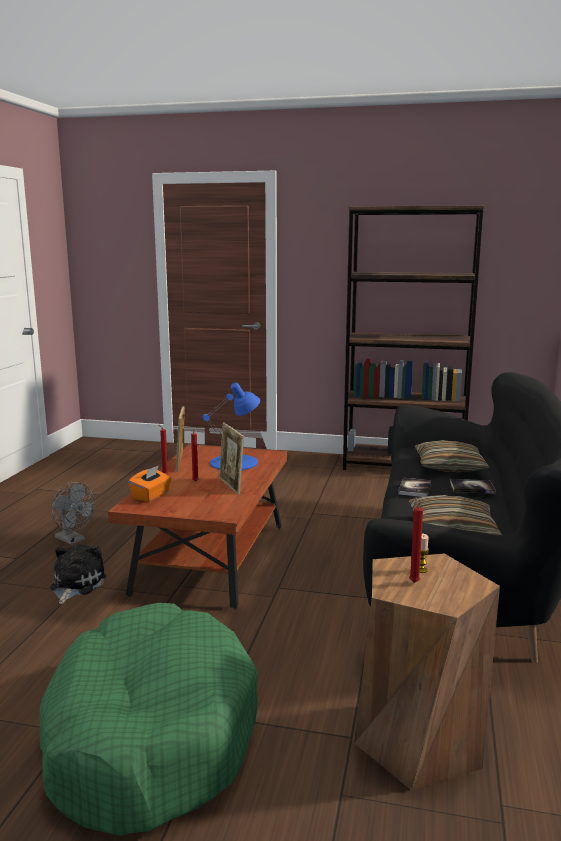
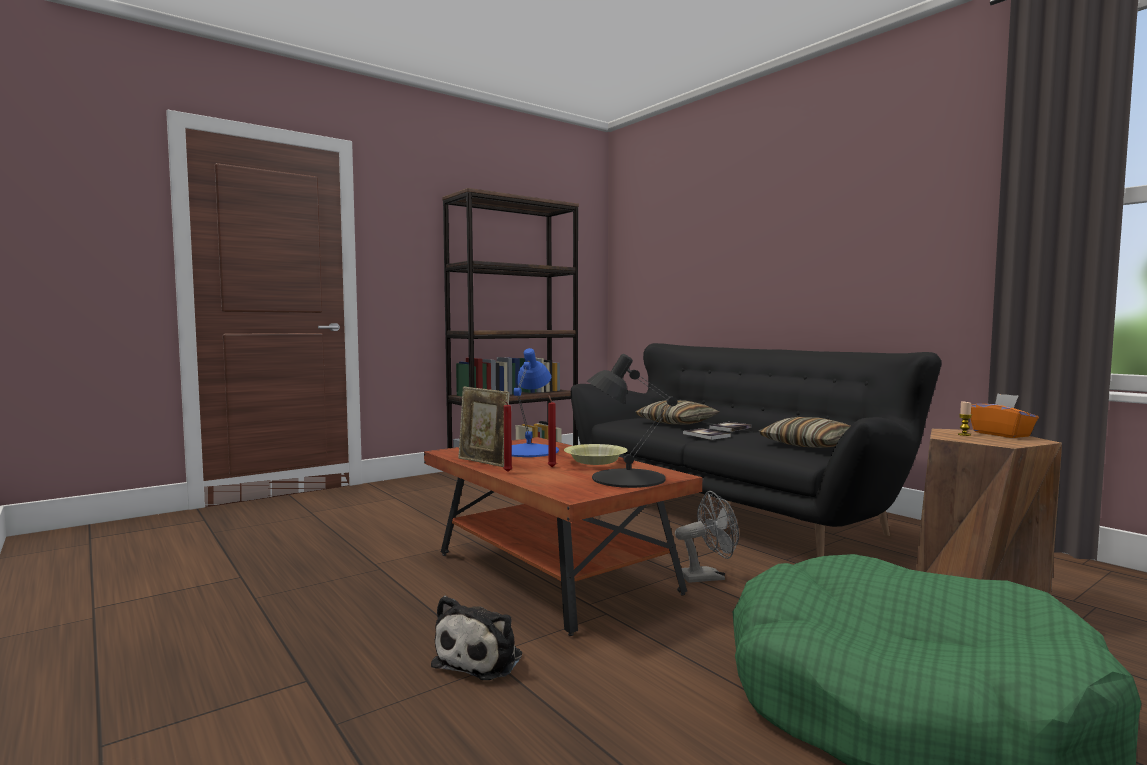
camera: 50 degrees left, 10 degrees down
(73, 540) = (341, 627): grey fan -> grey fan (708, 577)
(75, 585) = (482, 658): plush toy -> plush toy turned 120 degrees counterclockwise
(151, 496) = (559, 484): orange tissue box -> orange tissue box (1001, 434)
(195, 506) = (627, 478): none -> black table lamp
(231, 486) = (595, 461): picture frame -> yellow bowl
(413, 581) = (987, 438): red candle -> none

